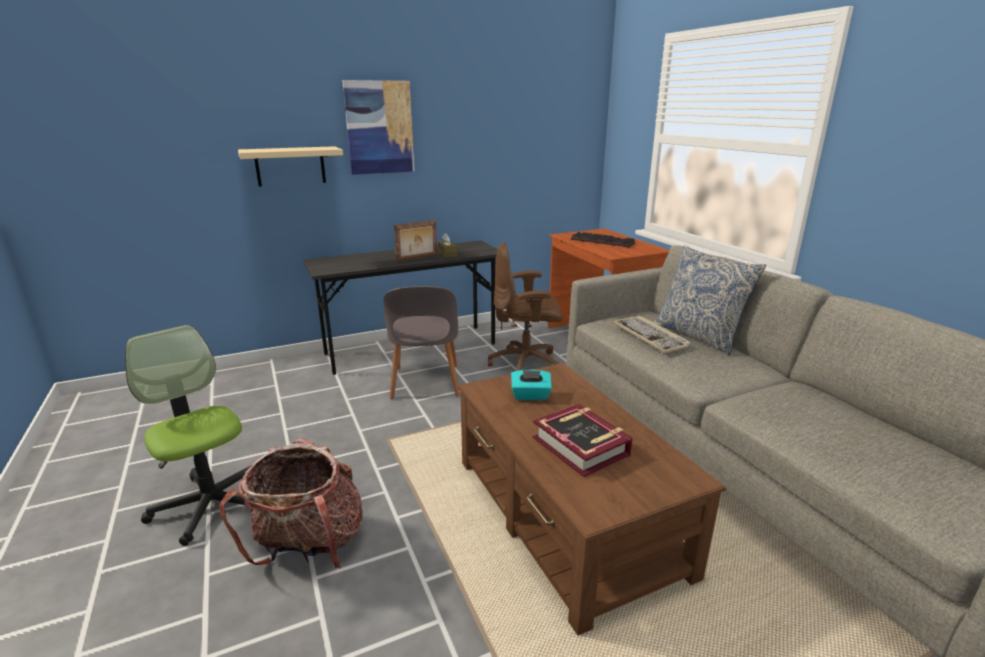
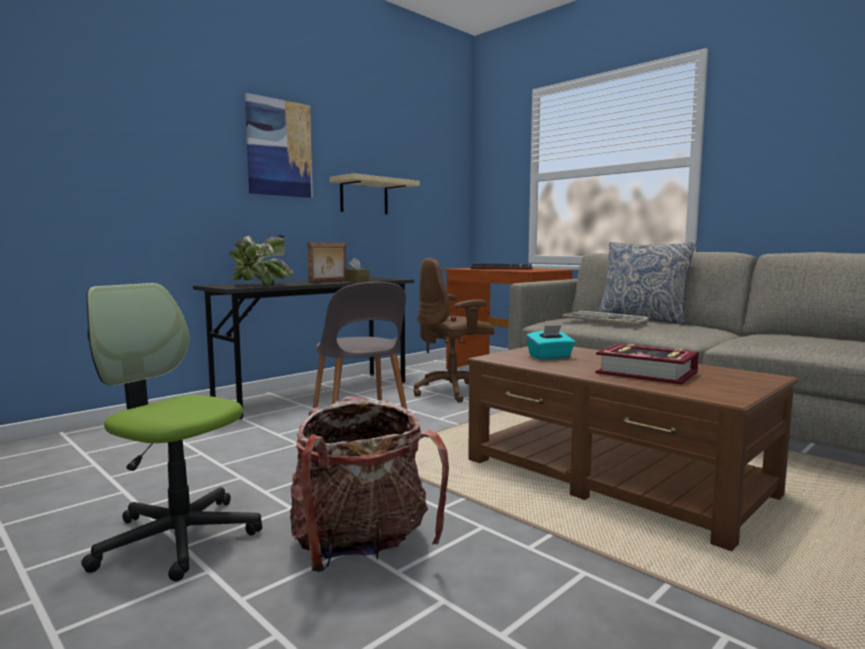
camera: 20 degrees left, 15 degrees down
(290, 166) = (184, 176): beige shelf -> beige shelf (364, 196)
(350, 266) = (260, 285): none -> potted plant

